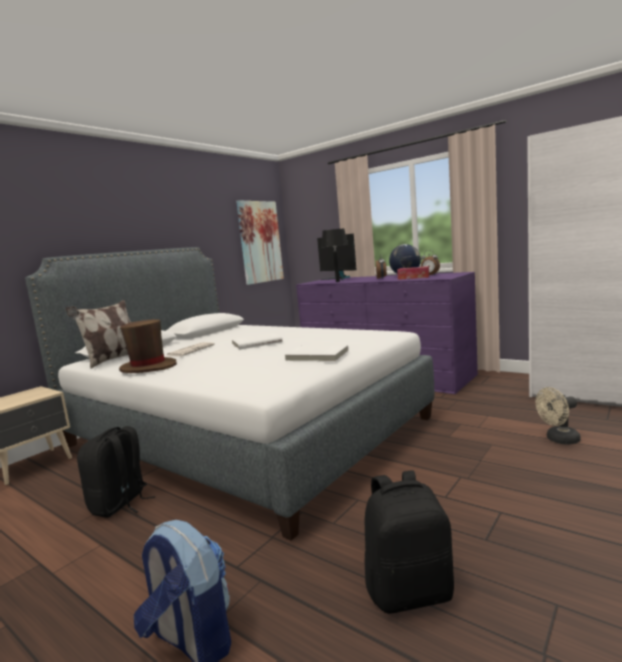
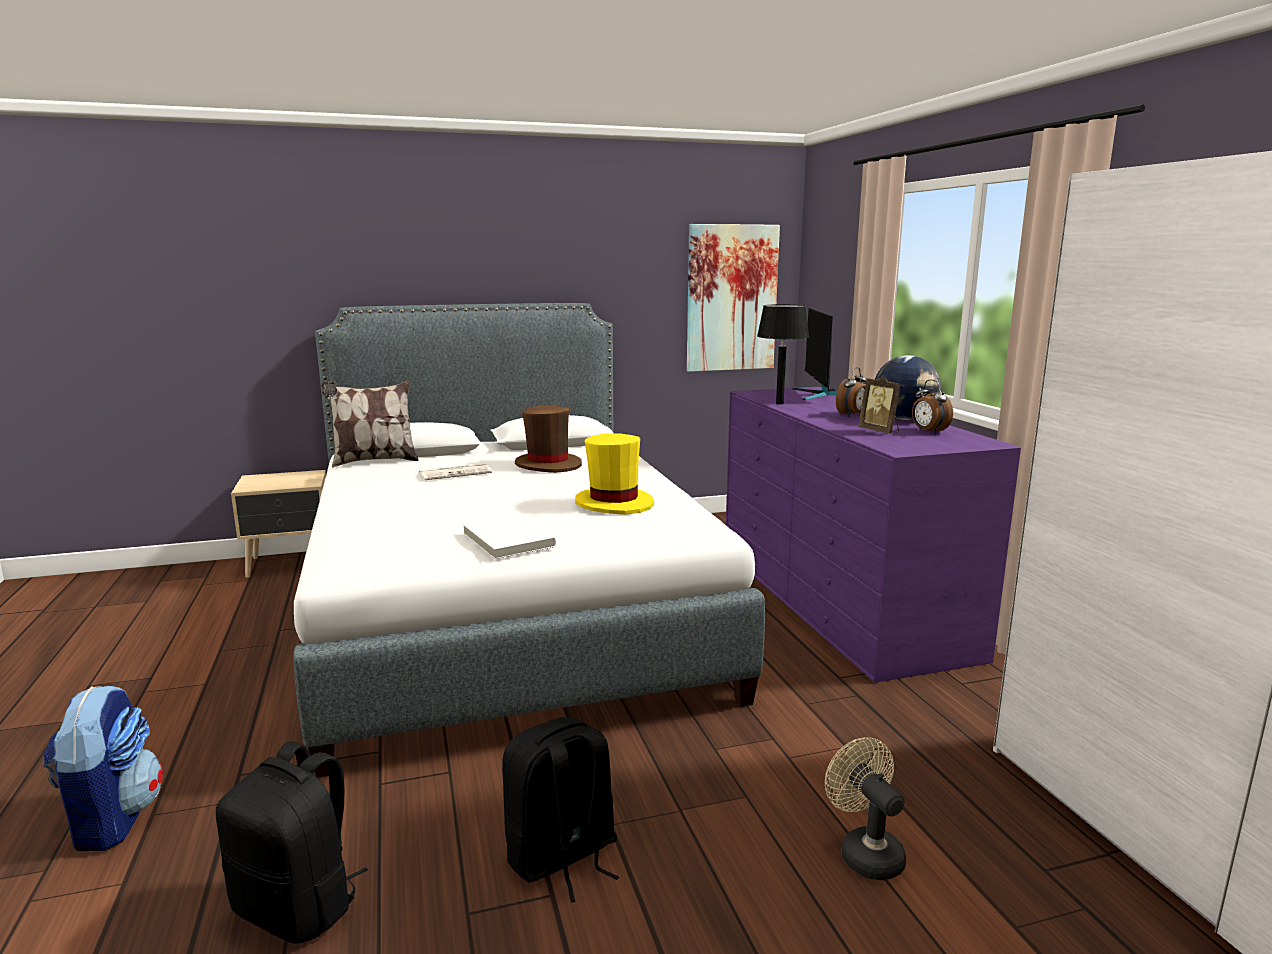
camera: 35 degrees right, 5 degrees up
(120, 504) = (277, 647): black backpack -> black backpack (562, 858)
(148, 367) = (364, 487): brown hat -> brown hat (548, 465)
(256, 343) = (529, 487): white book -> none
(319, 336) = (614, 503): none -> yellow hat
(413, 277) = (880, 431): tissue box -> picture frame
(559, 440) = (865, 852): beige fan -> beige fan turned 45 degrees clockwise

